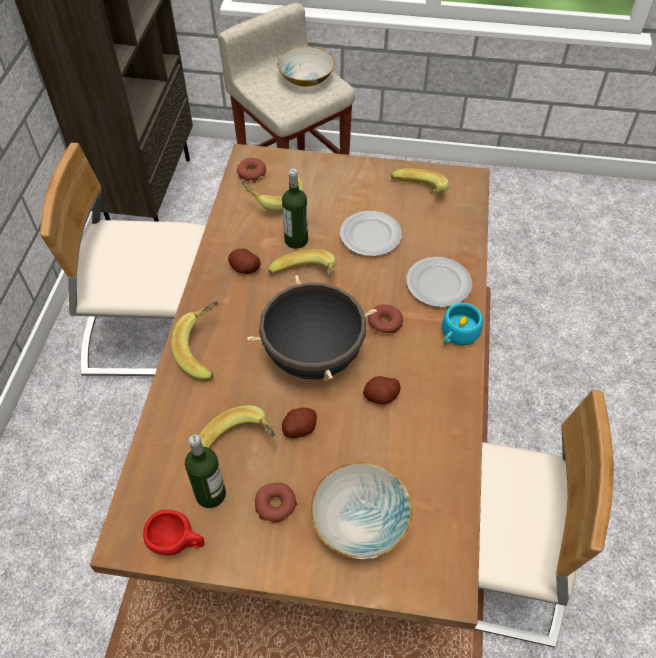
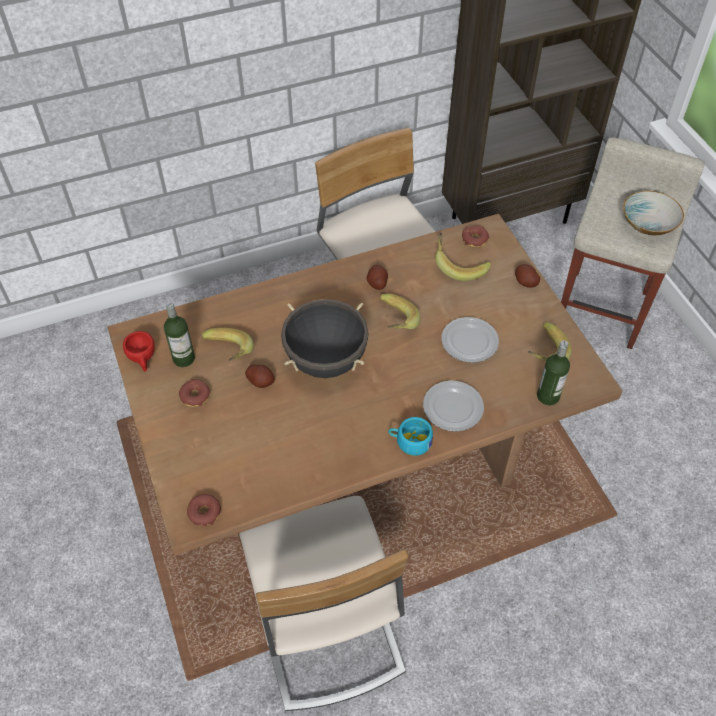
camera: 60 degrees right, 0 degrees up
(206, 350) = (290, 299): banana -> none
(296, 240) = (428, 299): bottle -> bottle (548, 396)
(360, 522) = (209, 448): bowl -> none
(381, 396) = (318, 416): potato -> potato (525, 282)
(384, 323) = (387, 389): donut -> donut (204, 512)

